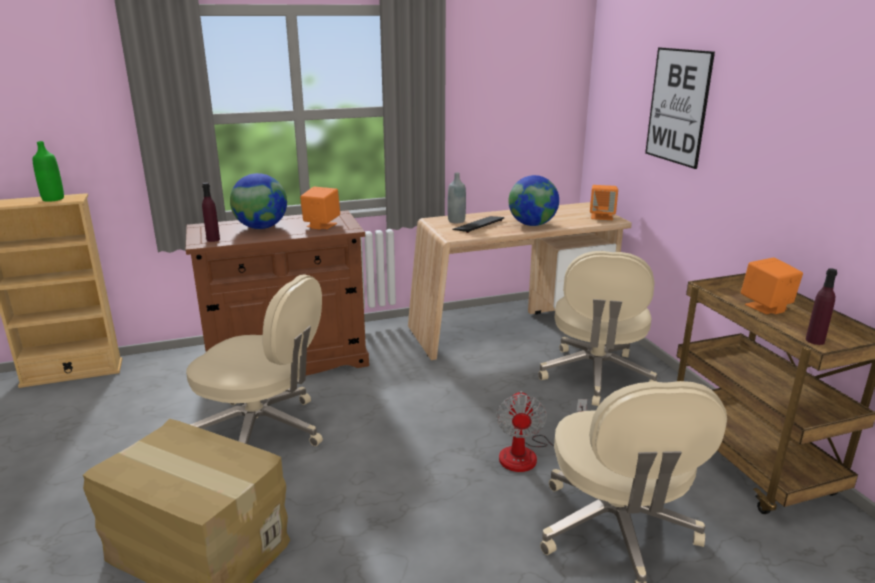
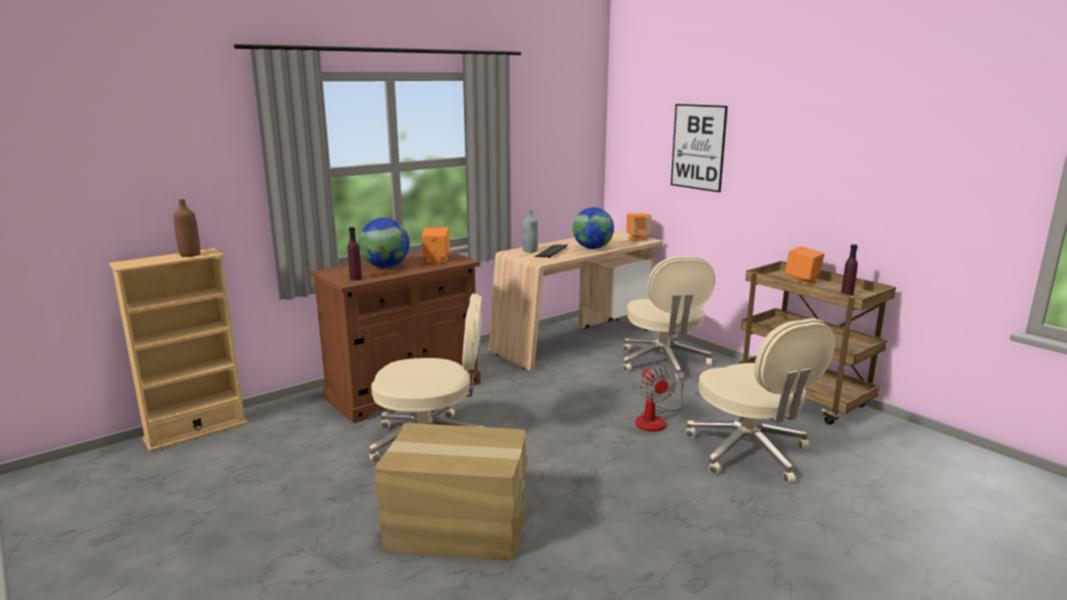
camera: 20 degrees left, 5 degrees down
(53, 199) = (190, 254): green bottle -> brown bottle

